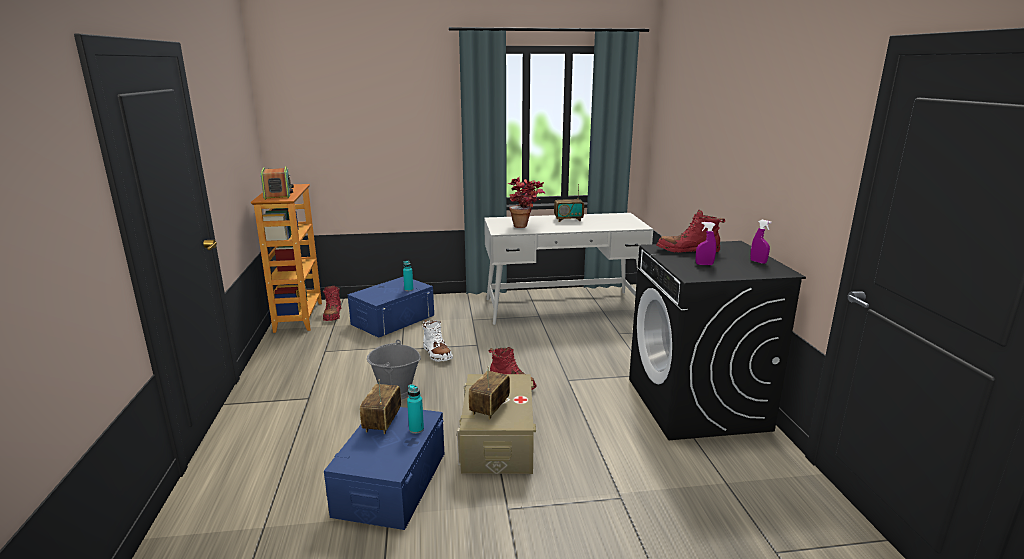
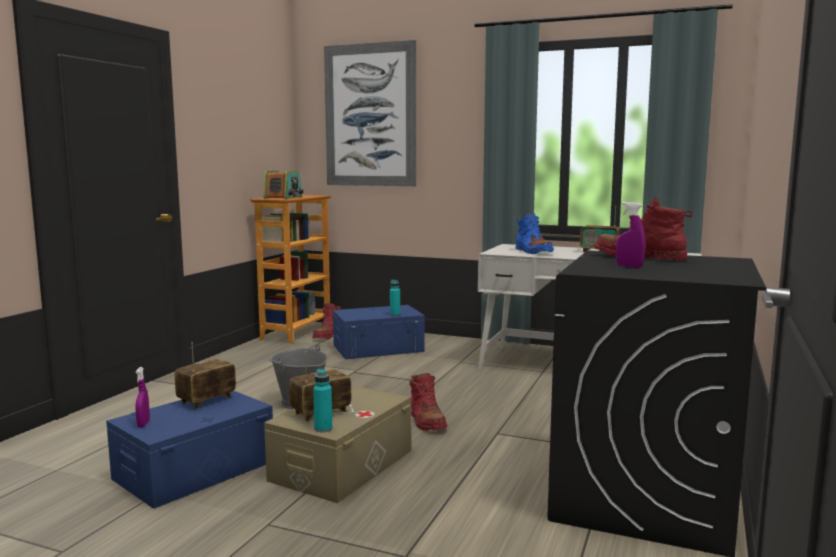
camera: 30 degrees right, 10 degrees down
(344, 106) = (370, 115): none -> picture
(416, 429) = (226, 412): turquoise bottle -> turquoise bottle (323, 429)
(437, 353) = (383, 382): white boot -> none
(525, 226) = (533, 252): potted plant -> blue boot
(758, 262) = (722, 272): purple spray bottle -> purple spray bottle (143, 424)

